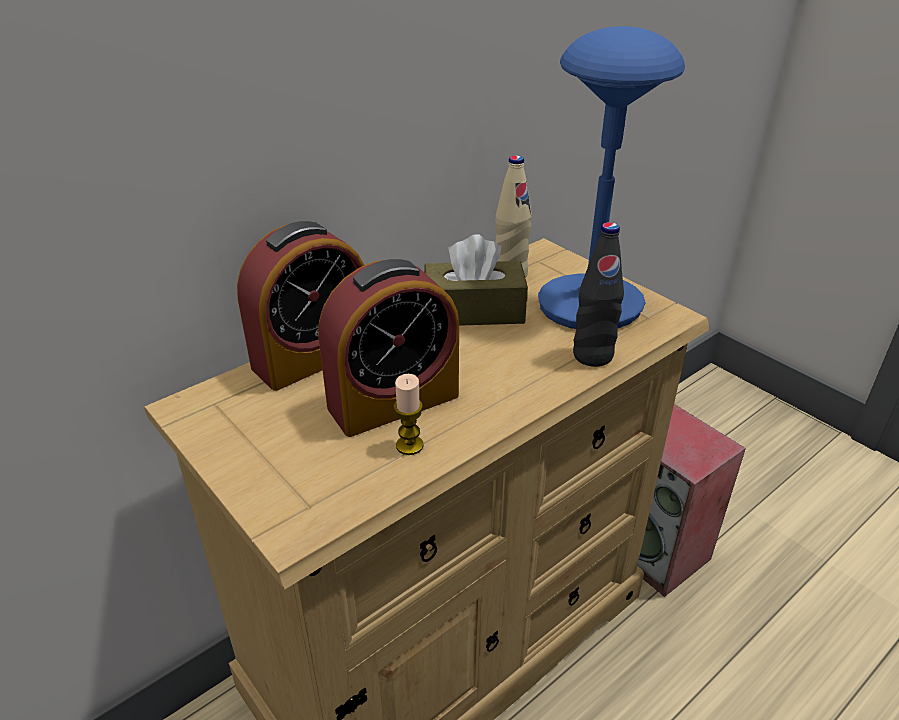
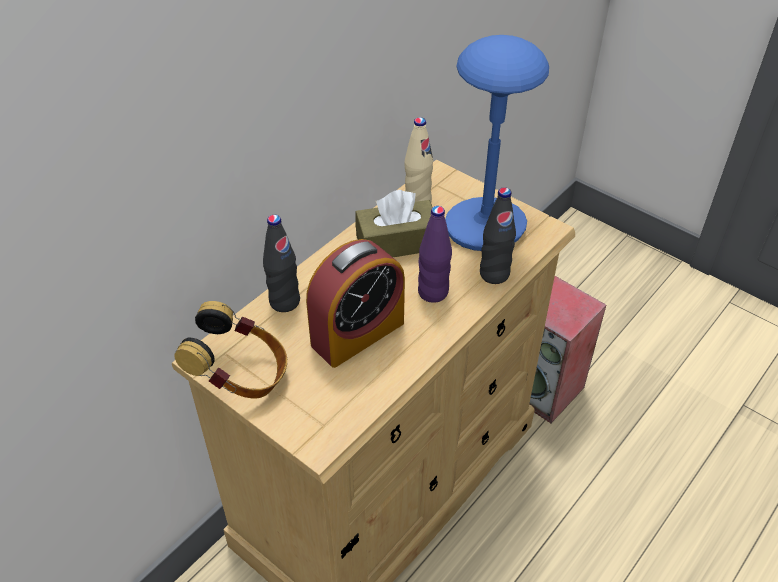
camera: 10 degrees left, 10 degrees up
(223, 432) = (241, 376): none -> headphones
(312, 357) = (284, 302): alarm clock -> black bottle
(409, 445) = (379, 368): candle -> none
(506, 367) = (433, 292): none -> purple bottle

